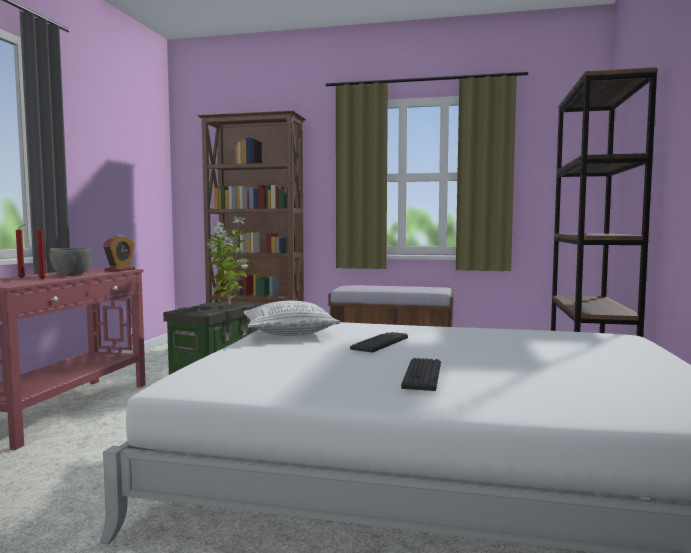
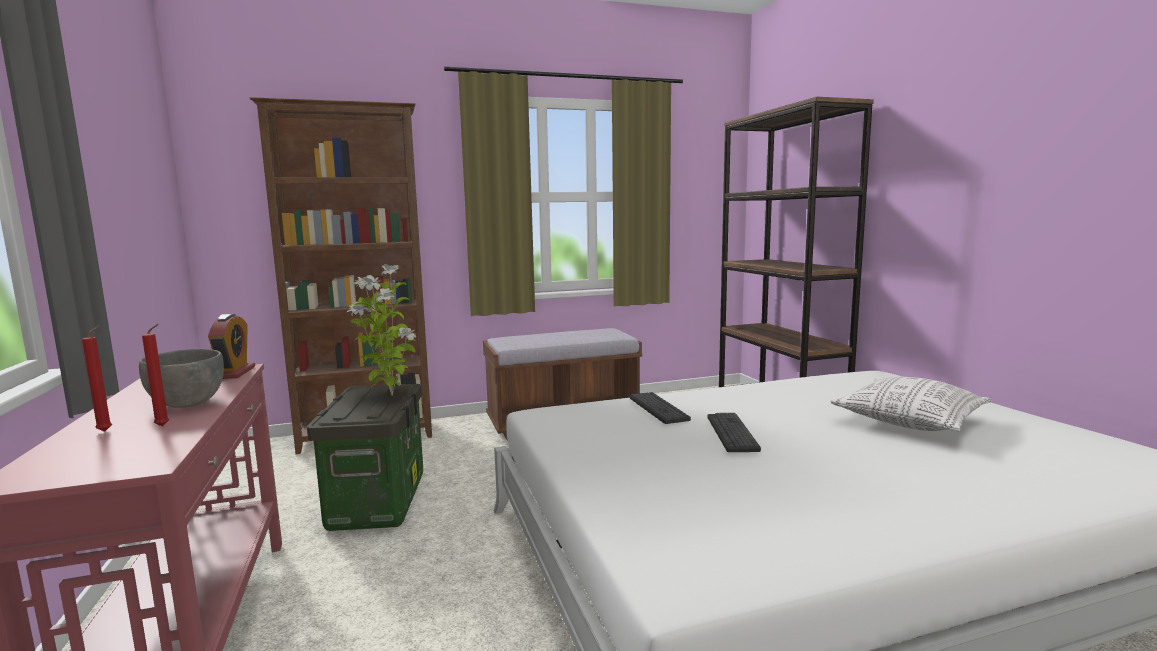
camera: 30 degrees left, 5 degrees up
(289, 332) = (585, 435): pillow -> pillow (909, 421)
(422, 375) = (881, 477): keyboard -> keyboard (658, 408)

